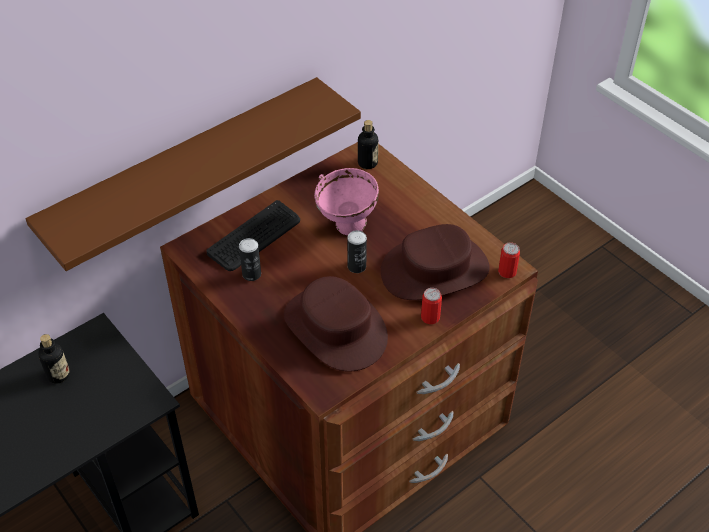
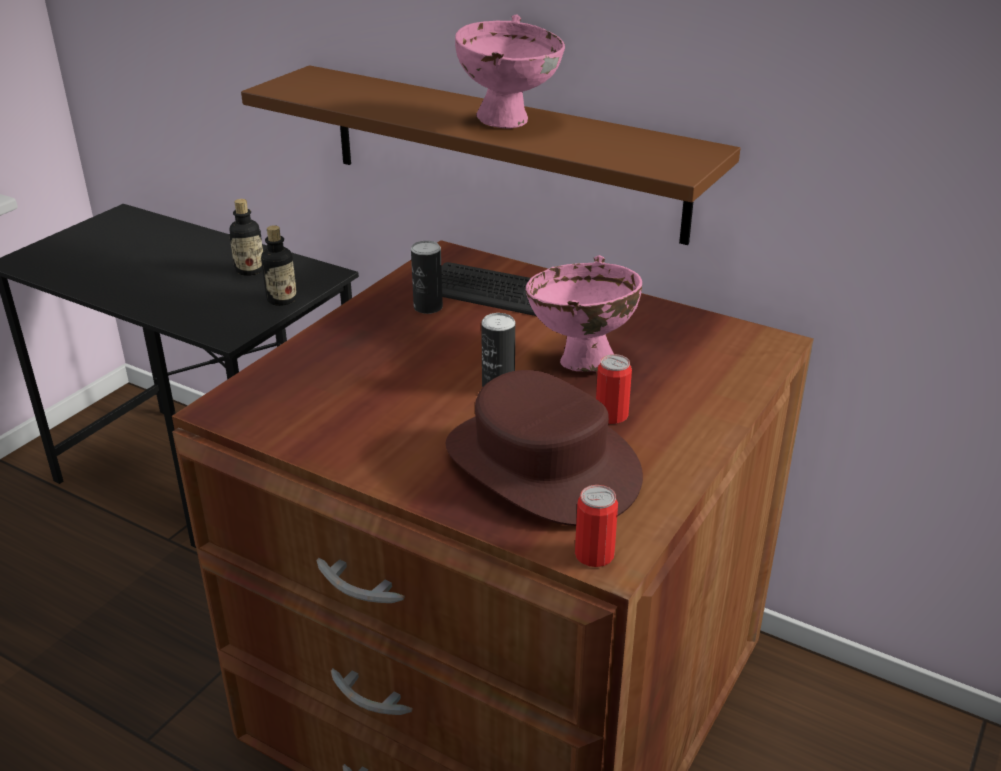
camera: 70 degrees right, 15 degrees down
(222, 149) = (509, 121): none -> pink bowl
(336, 328) = (355, 394): brown hat -> none
(367, 163) = (745, 349): bottle -> bottle (282, 299)
(430, 317) = (422, 481): can -> can (611, 415)

